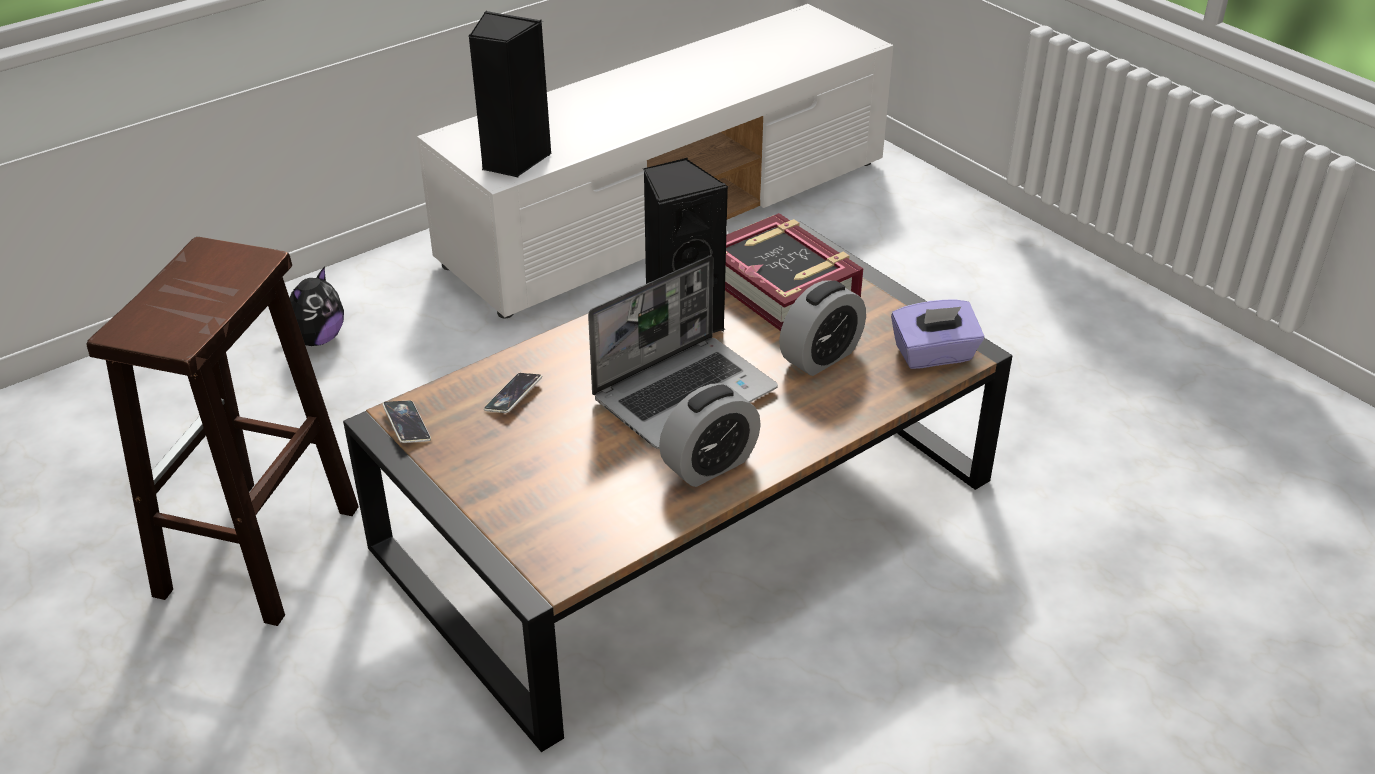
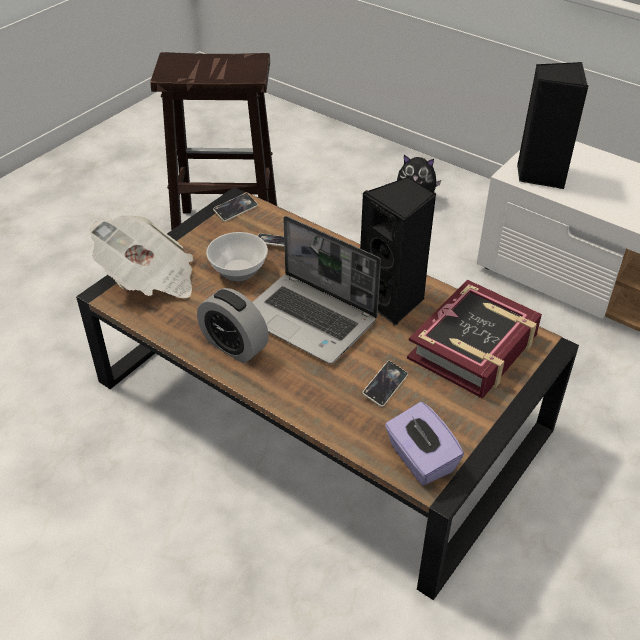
camera: 75 degrees right, 5 degrees up
(528, 533) = (149, 279): none -> newspaper
(554, 440) = (239, 270): none -> bowl
(821, 357) = (385, 386): alarm clock -> phone

